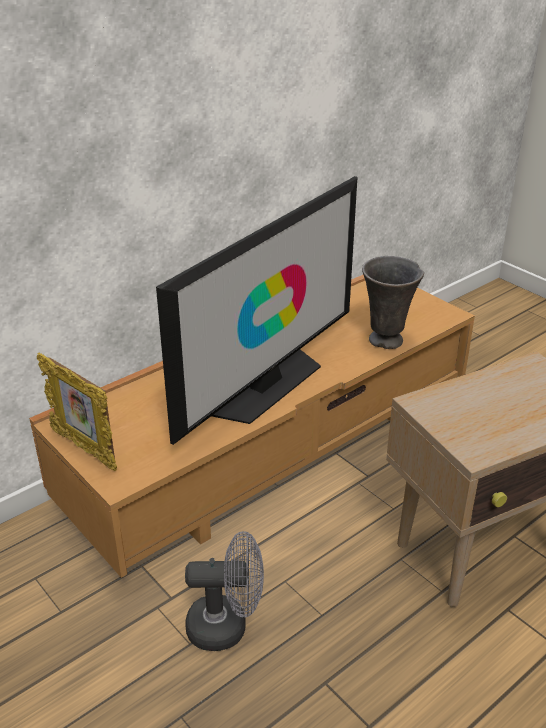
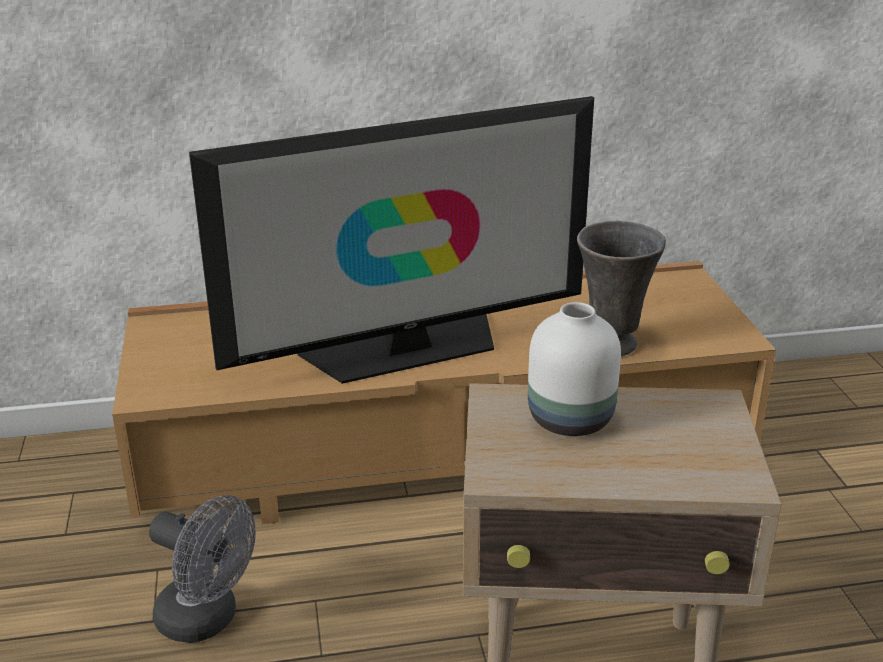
camera: 30 degrees right, 5 degrees down
(85, 449) = (148, 354): picture frame -> none
(474, 403) = (568, 420): none -> white vase

